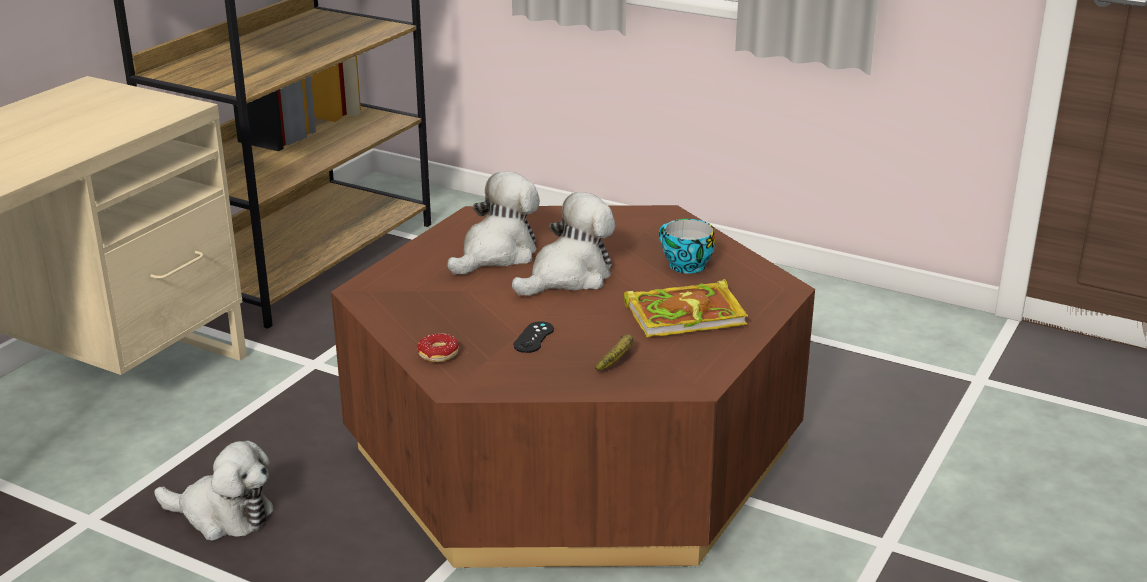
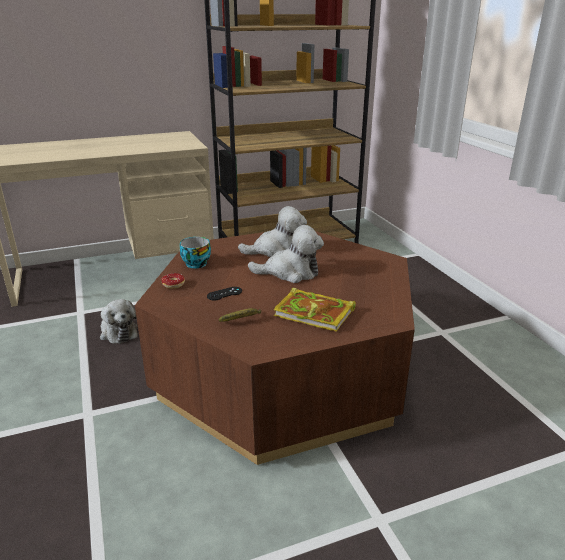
camera: 40 degrees right, 0 degrees up
(684, 265) = (357, 288): cup -> cup (195, 263)

